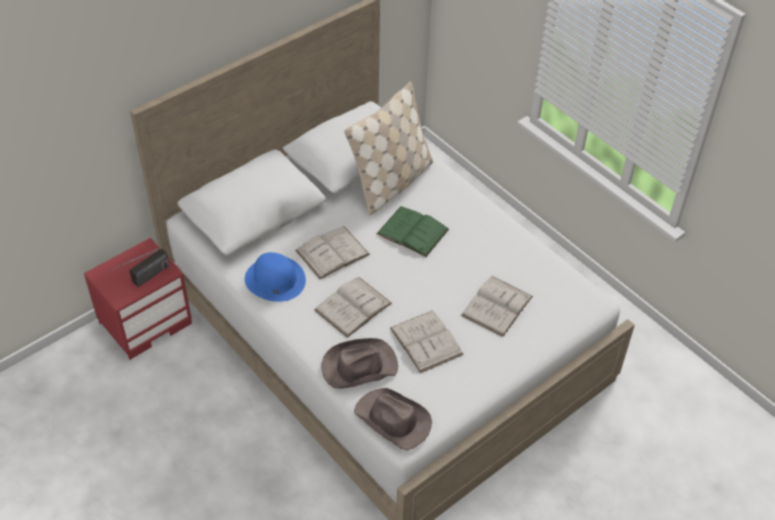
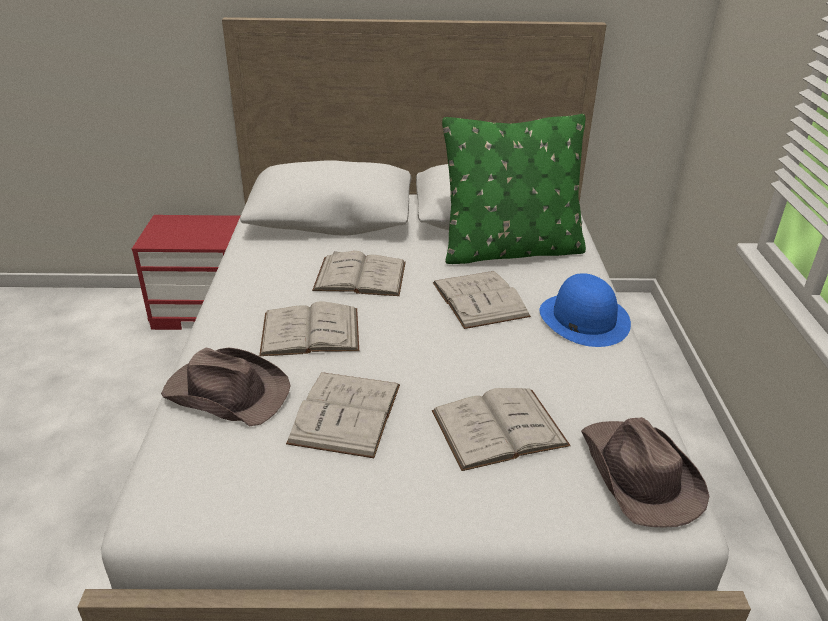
camera: 40 degrees right, 15 degrees down
(143, 280) = (186, 238): radio -> none
(274, 279) = (268, 270): blue hat -> blue hat (583, 318)
(391, 183) = (510, 250): beige pillow -> green pillow
(393, 420) = (171, 478): brown hat -> brown hat (638, 475)
(412, 231) = (479, 299): green book -> white book

